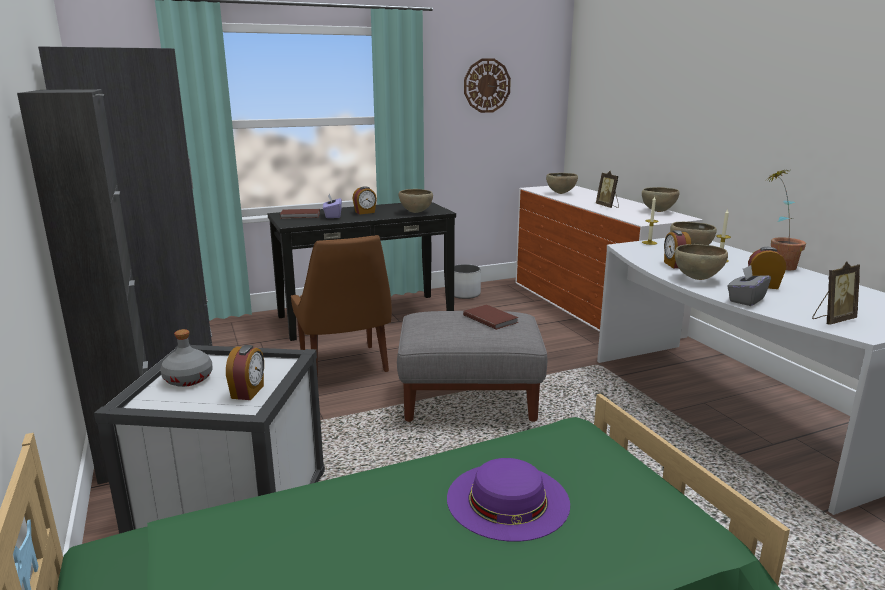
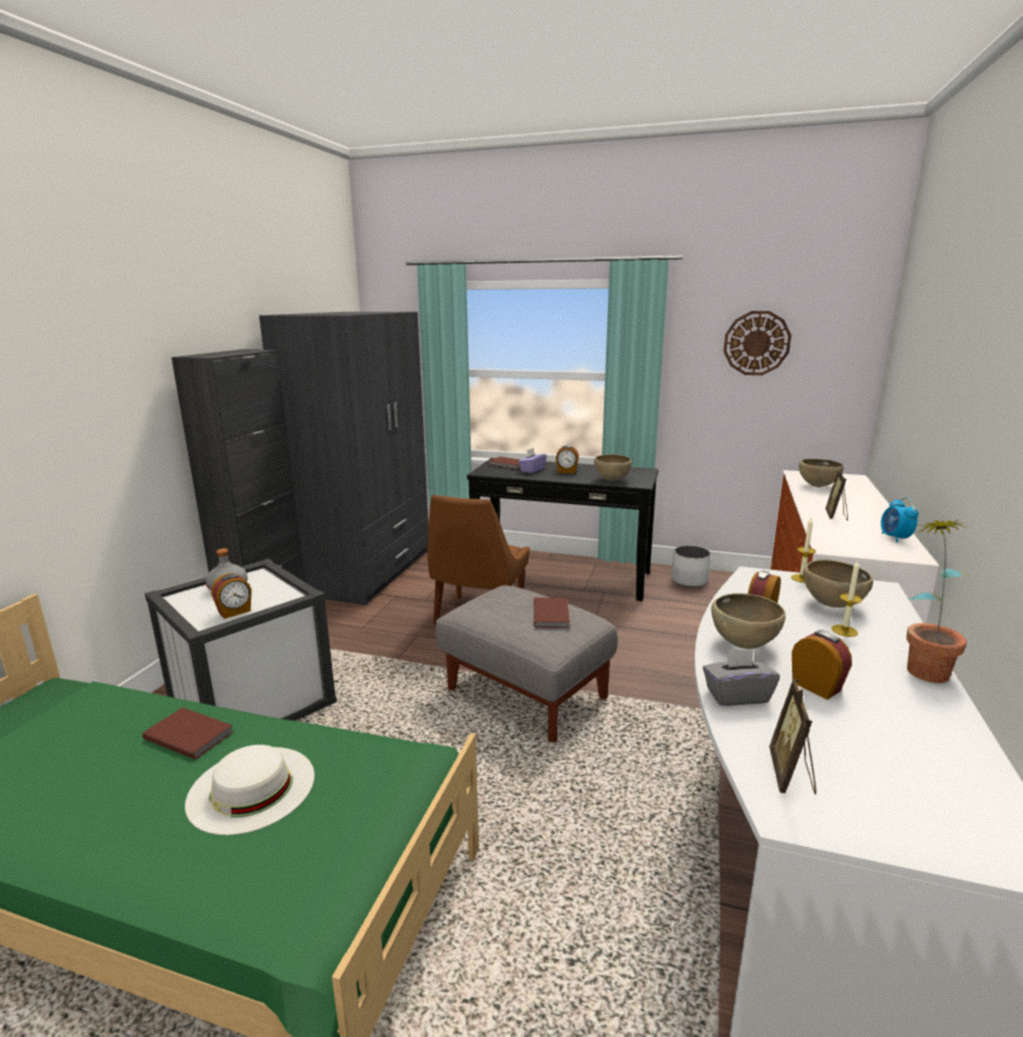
camera: 40 degrees right, 0 degrees up
(373, 500) = (189, 734): none -> brown book
(508, 500) = (251, 788): purple hat -> white hat
(658, 211) = (895, 538): brown bowl -> alarm clock
(832, 320) = (791, 774): picture frame -> picture frame turned 90 degrees clockwise

